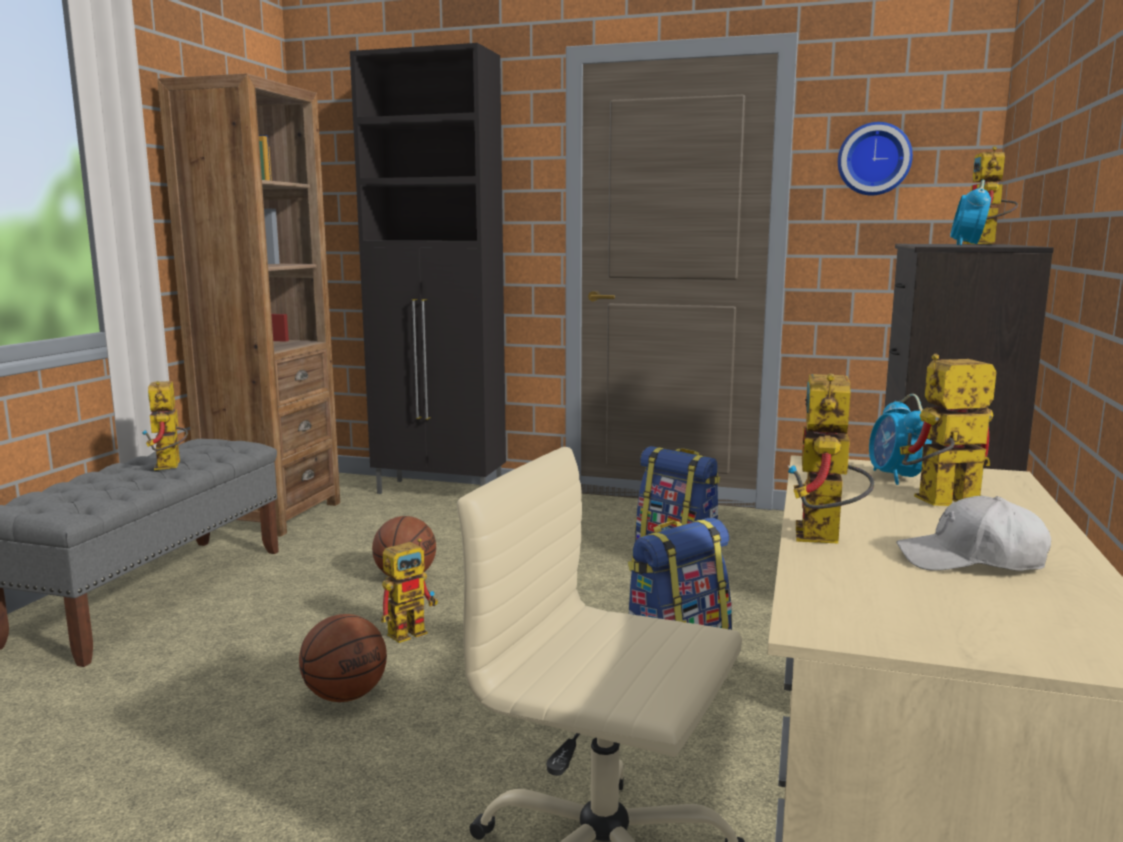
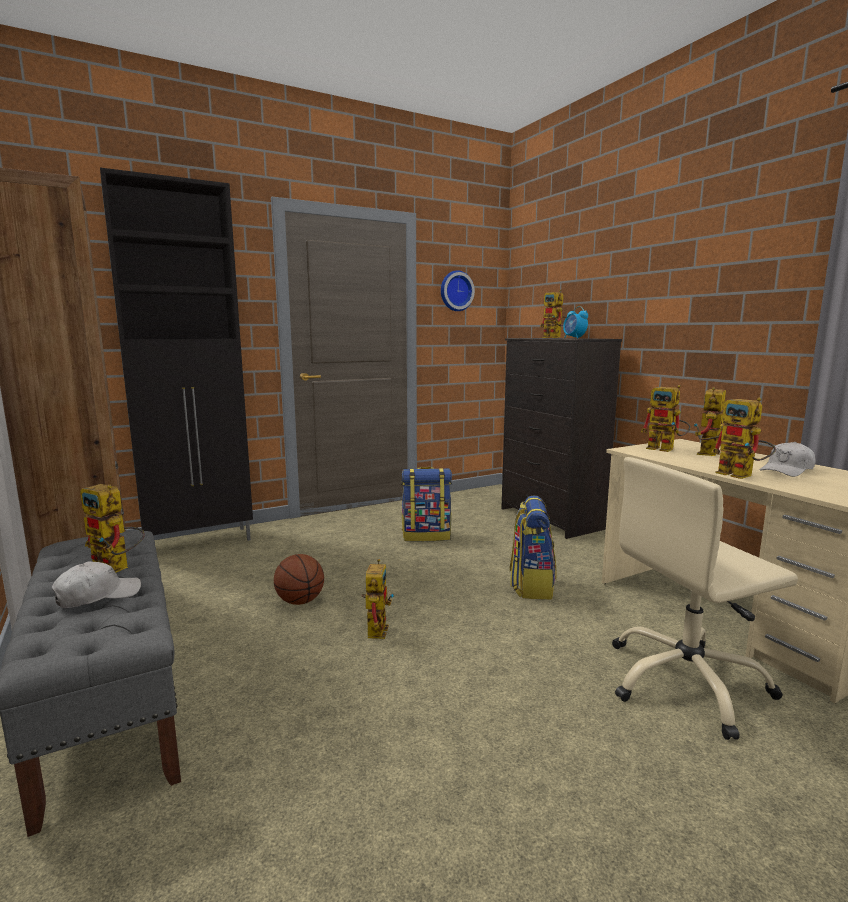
camera: 45 degrees left, 0 degrees up
(114, 481) = (98, 596): none -> white cap
(346, 695) = (422, 681): basketball -> none
(896, 477) = (666, 449): alarm clock -> toy robot

